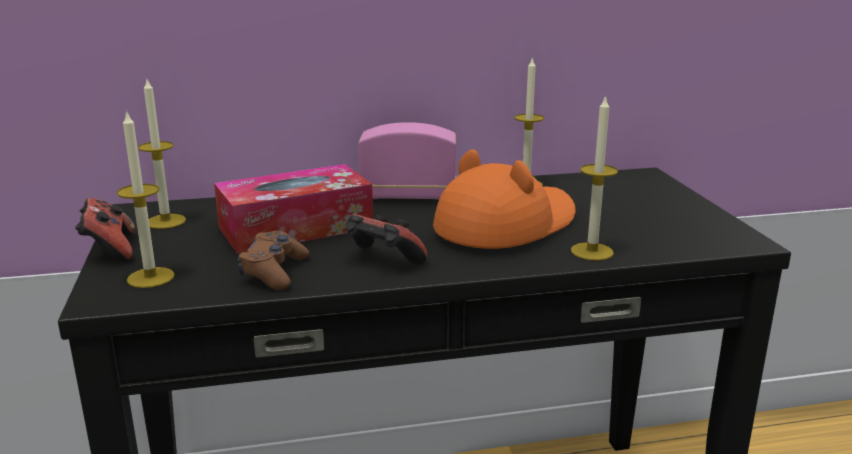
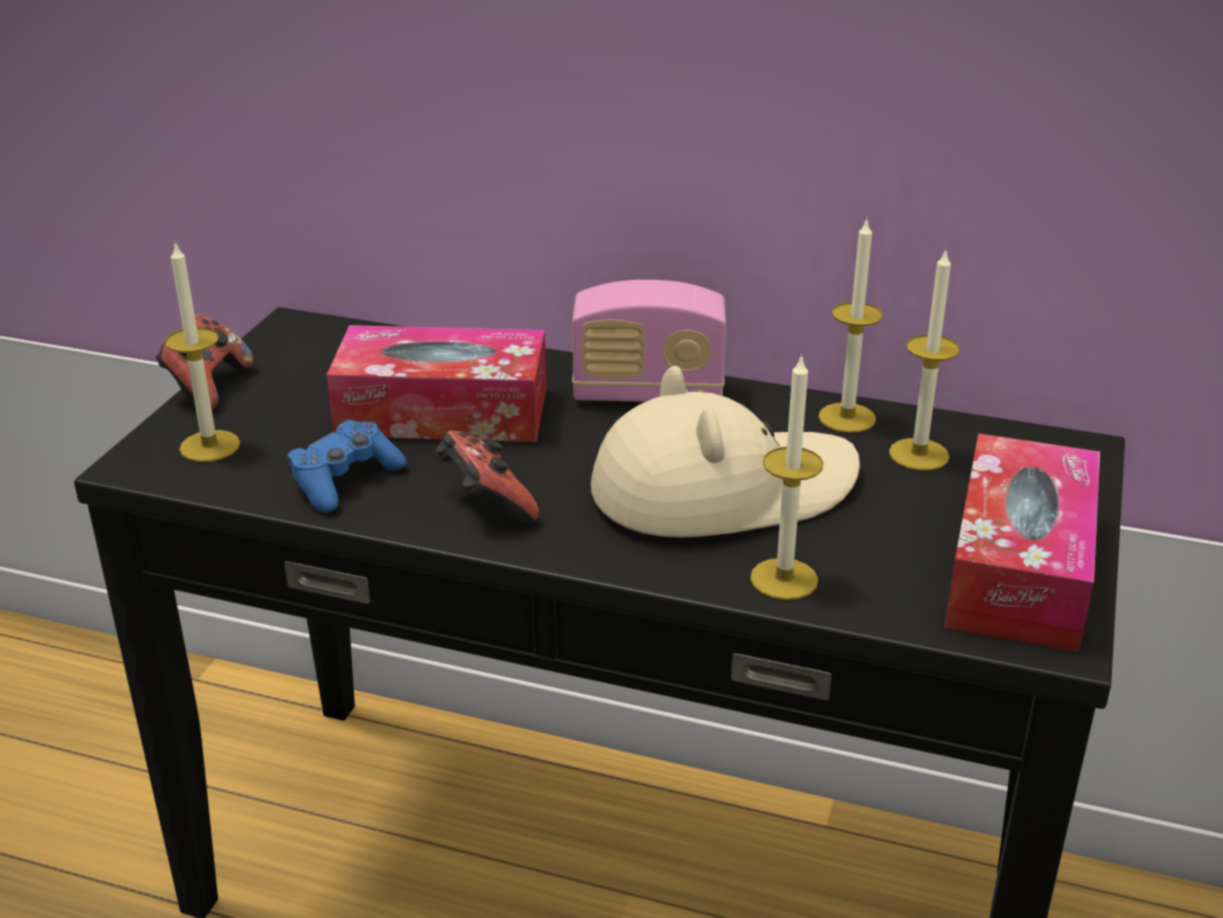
camera: 30 degrees right, 10 degrees up
(166, 221) = (307, 356): candle -> candle (919, 454)
(274, 272) = (345, 480): brown game controller -> blue game controller
(408, 196) = (648, 393): radio -> radio turned 150 degrees clockwise
(506, 224) = (722, 489): orange hat -> beige hat
(689, 221) = (1019, 569): none -> tissue box

